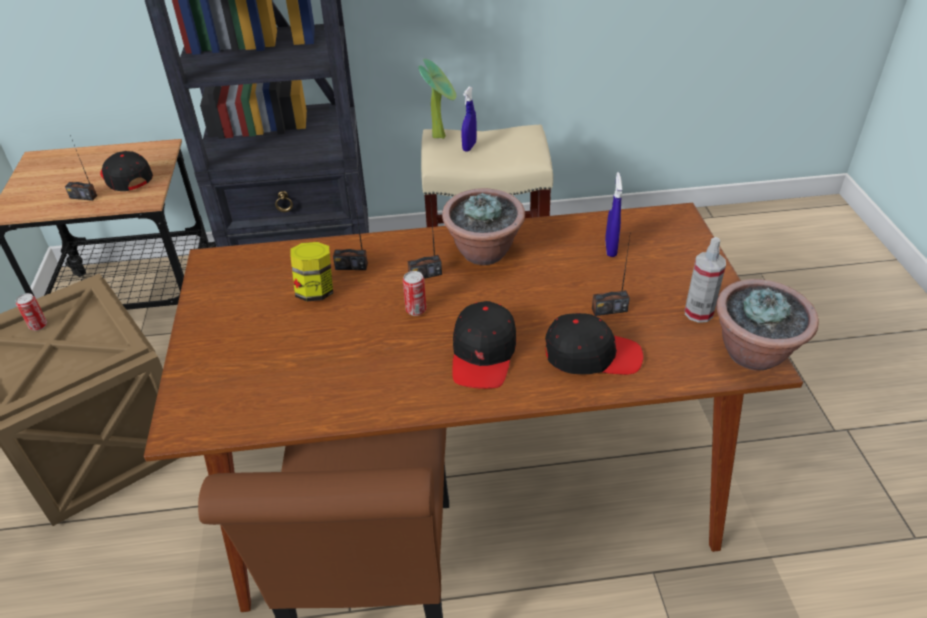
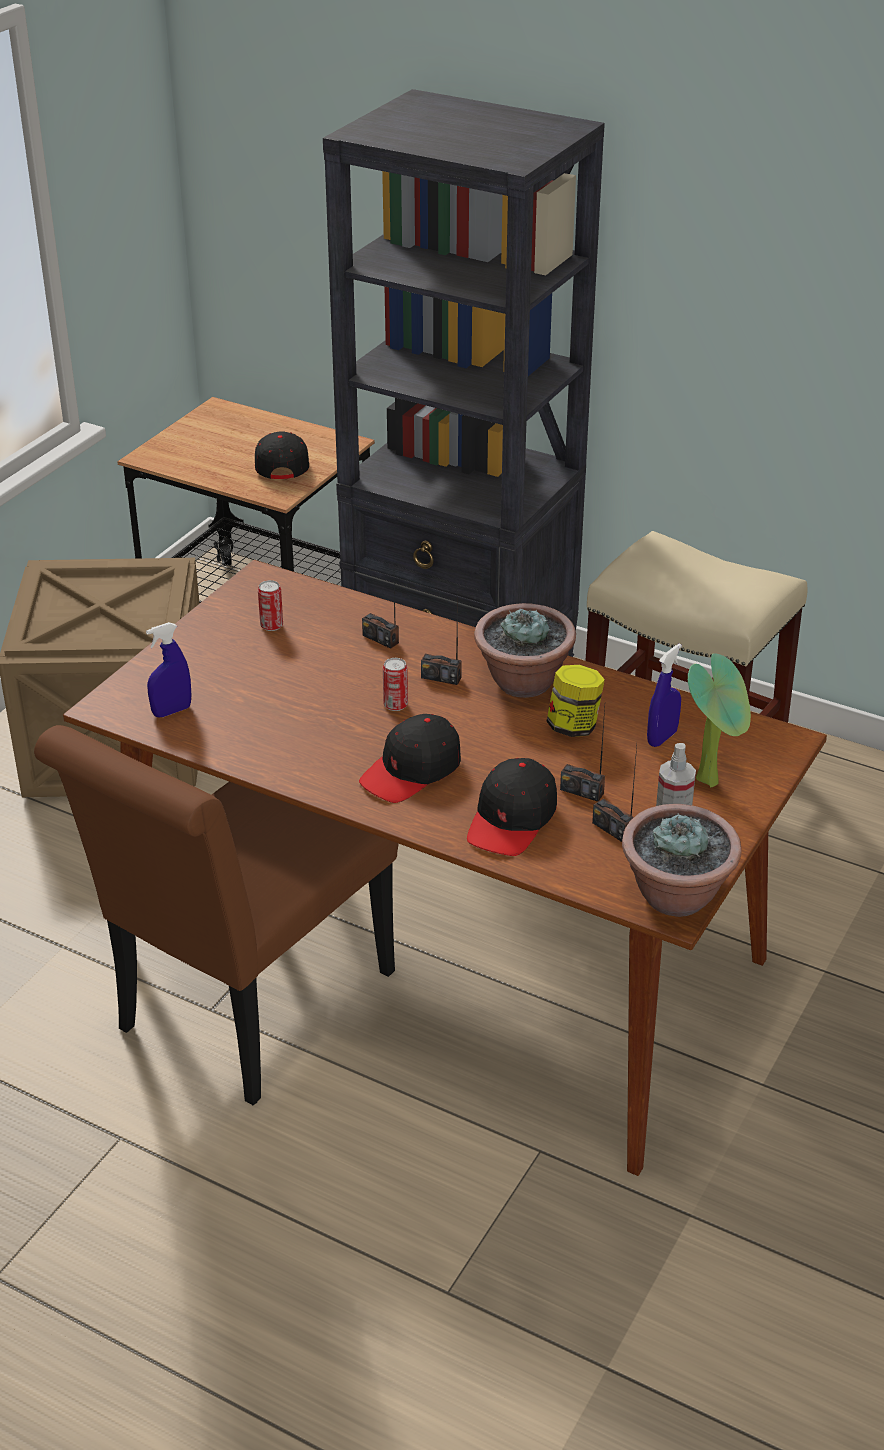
camera: 35 degrees right, 5 degrees down
(38, 325) = (104, 585): can -> can (271, 626)
(83, 197) = (225, 468): radio -> radio (613, 829)
(316, 292) = (324, 648): jar -> jar (574, 726)
(441, 135) = (656, 545): potted plant -> potted plant (712, 780)
(469, 147) = (676, 572): blue spray bottle -> blue spray bottle (172, 711)
(591, 355) = (512, 819): black cap -> black cap turned 75 degrees clockwise

